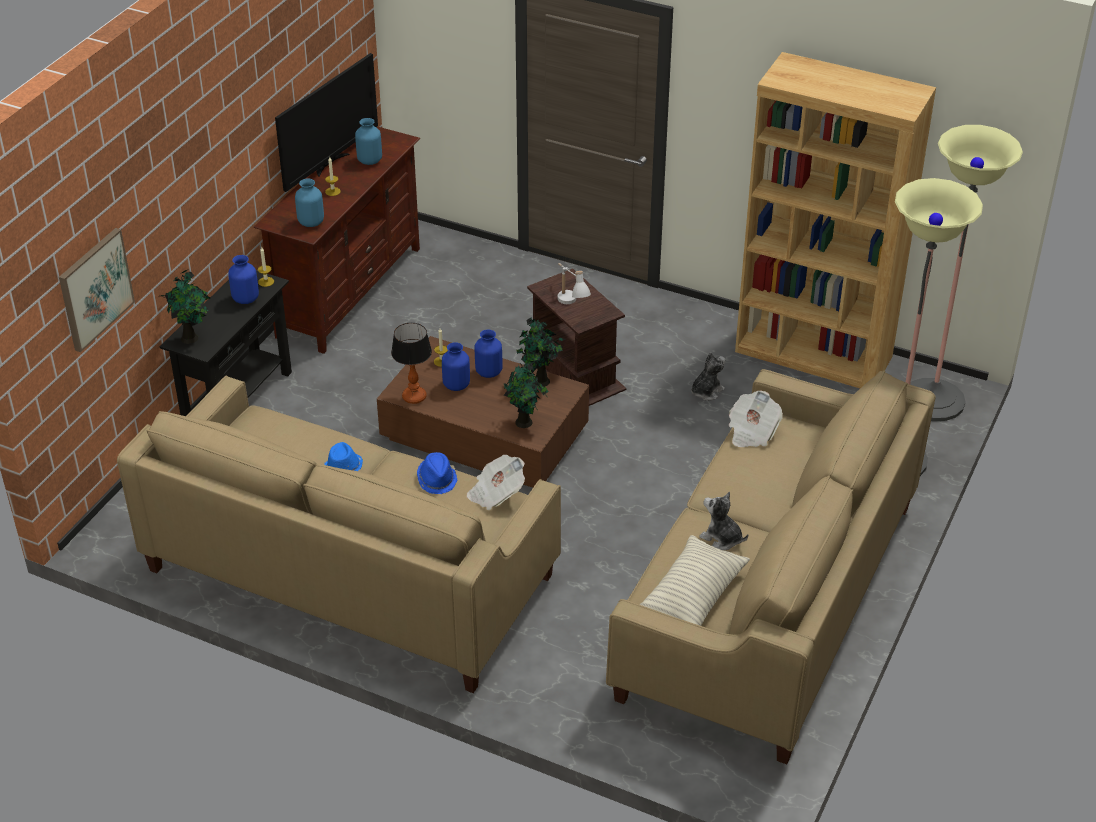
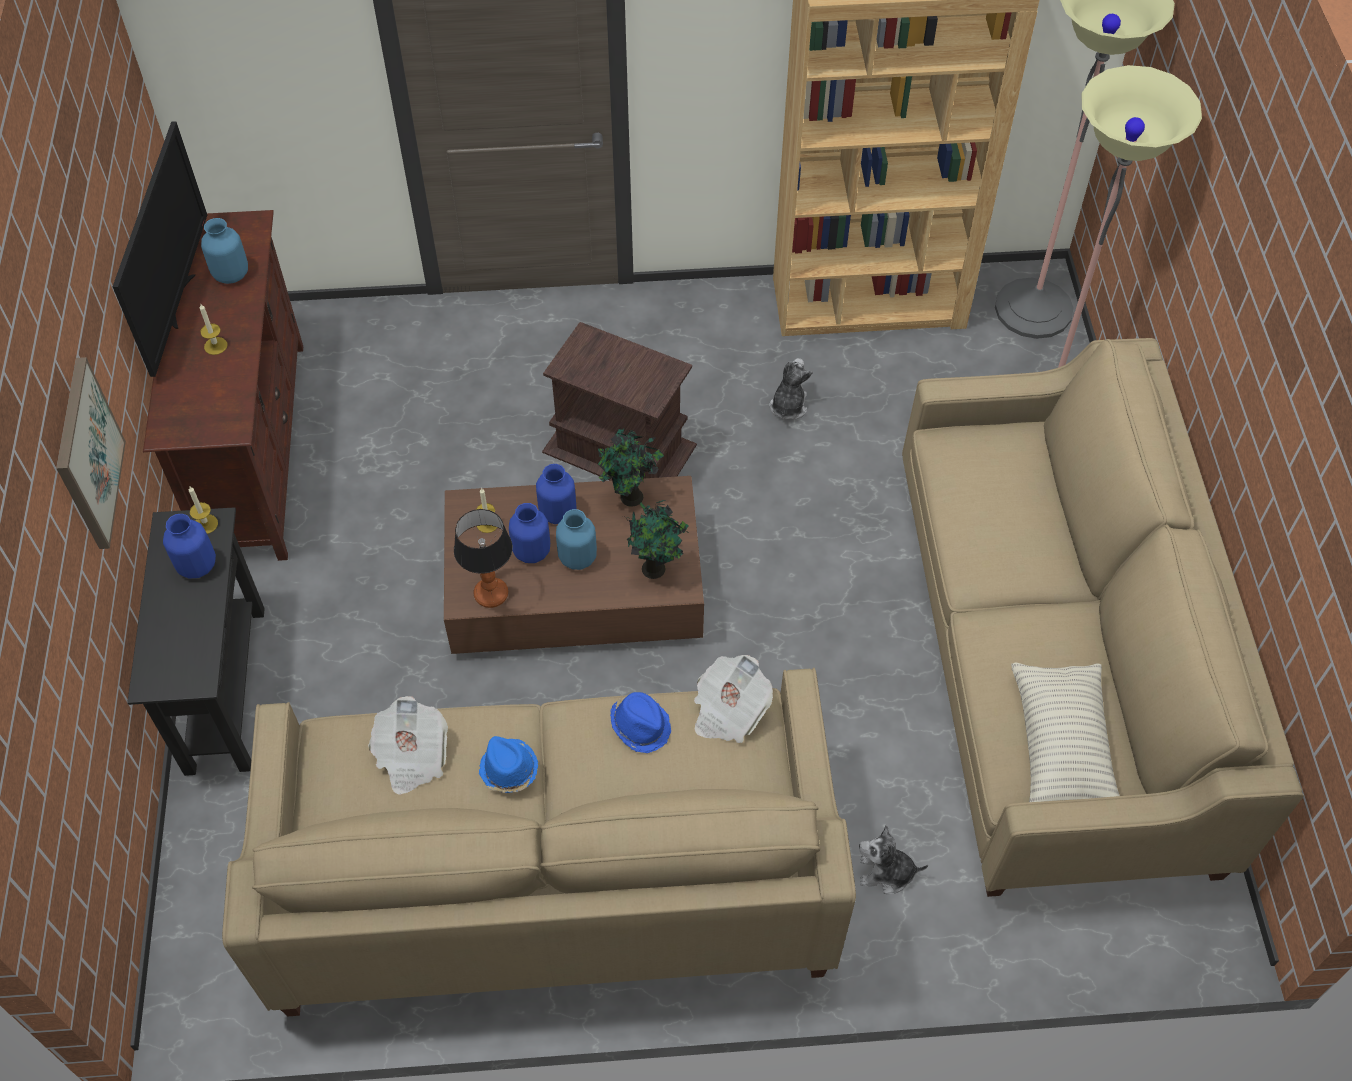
camera: 30 degrees left, 15 degrees up
(95, 289) = (45, 711): picture -> picture (87, 454)
(191, 338) = (165, 667): potted plant -> none
(310, 222) = (221, 410): blue vase -> blue vase (577, 558)
(570, 307) = (619, 381): white table lamp -> none
(721, 538) = (1031, 642): plush toy -> plush toy (886, 873)
(752, 432) = (955, 470): newspaper -> newspaper (411, 756)

